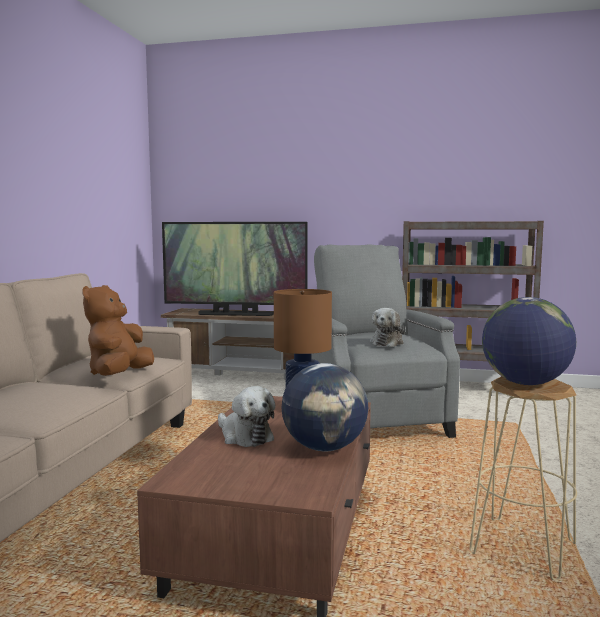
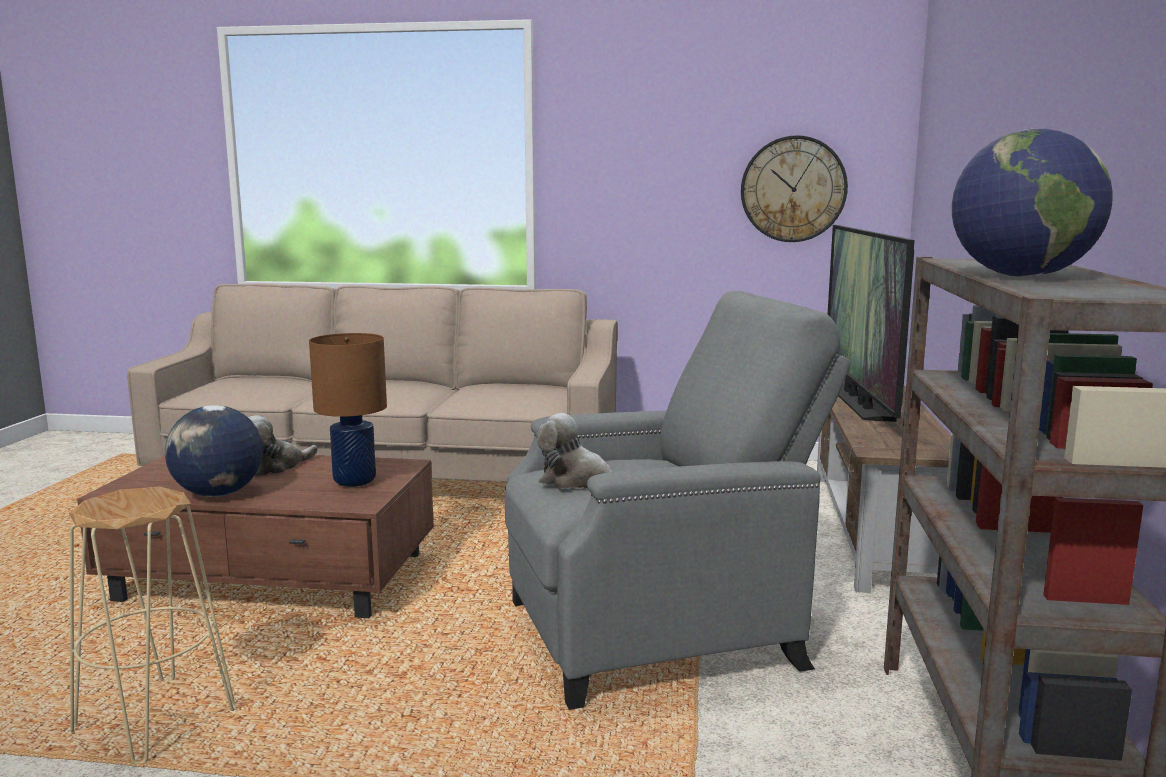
camera: 85 degrees right, 5 degrees up
(117, 200) = (793, 189): none -> wall clock
(119, 375) = (458, 402): brown plush toy -> none
(525, 383) = (131, 498): globe -> globe (1021, 276)

